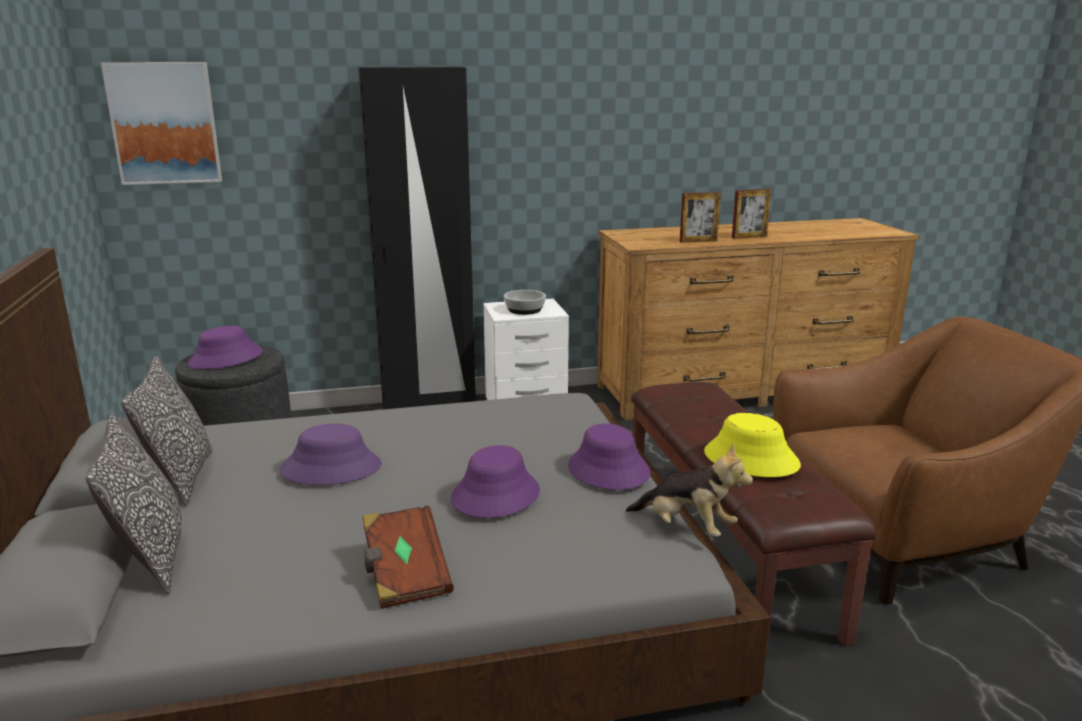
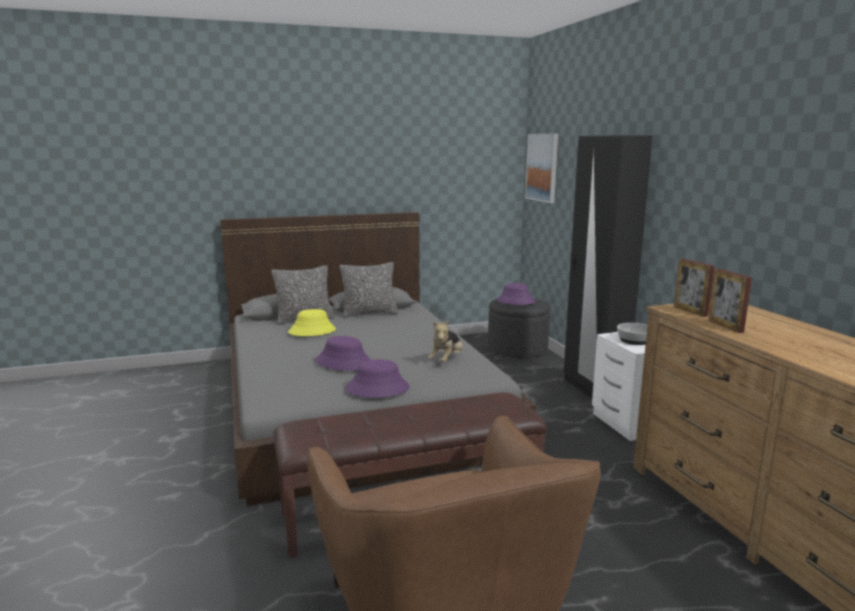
camera: 85 degrees right, 5 degrees down
(331, 468) = (379, 333): purple hat -> none
(405, 574) = (277, 353): brown book -> none
(686, 527) = (302, 408): plush toy -> plush toy (447, 360)
(749, 237) = (788, 346): picture frame -> picture frame (690, 311)
(750, 459) = (374, 421): yellow hat -> yellow hat (312, 331)

